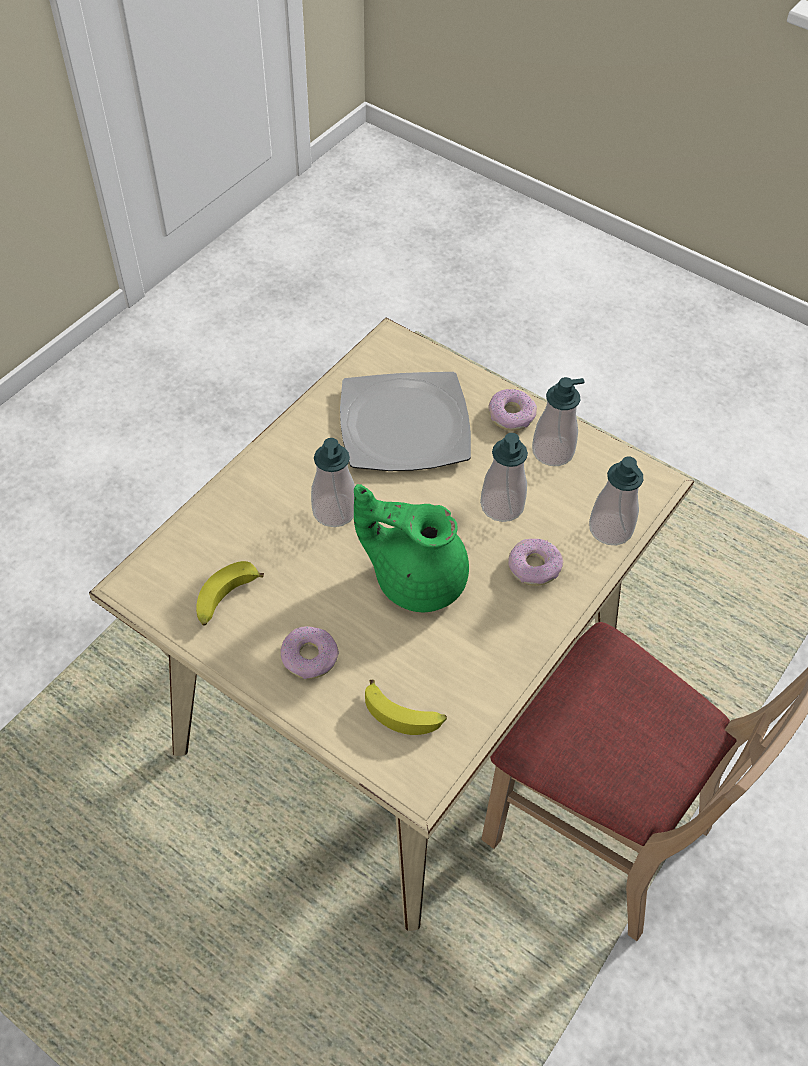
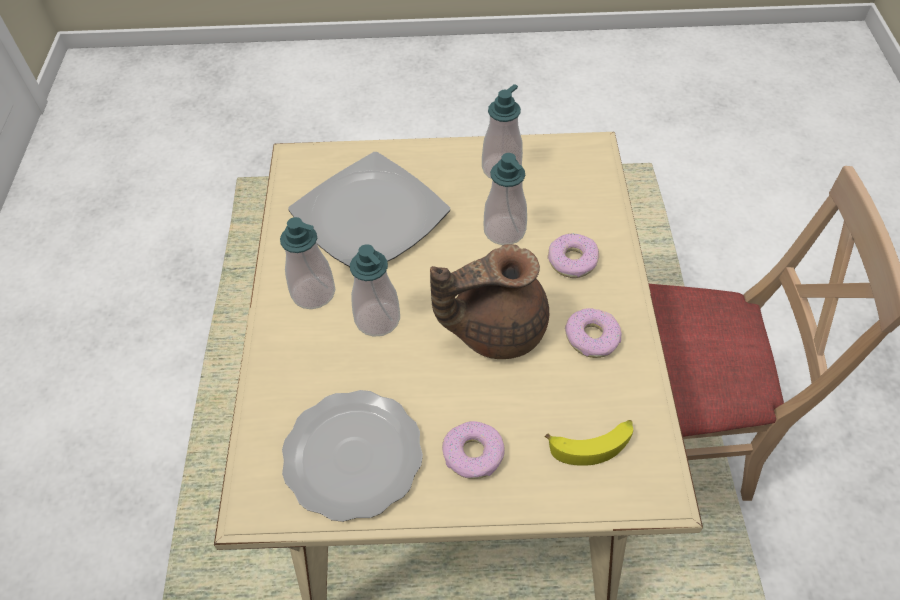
camera: 35 degrees left, 0 degrees up
(226, 600) = (354, 457): banana -> plate
(416, 577) = (494, 328): green teapot -> brown teapot
(511, 415) = (445, 160): donut -> donut (592, 337)
(610, 529) = (596, 198): soap dispenser -> soap dispenser (313, 292)

